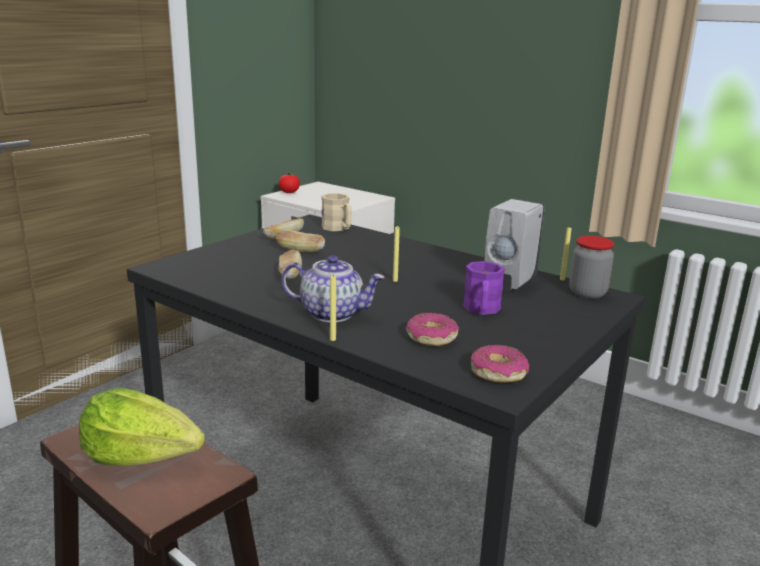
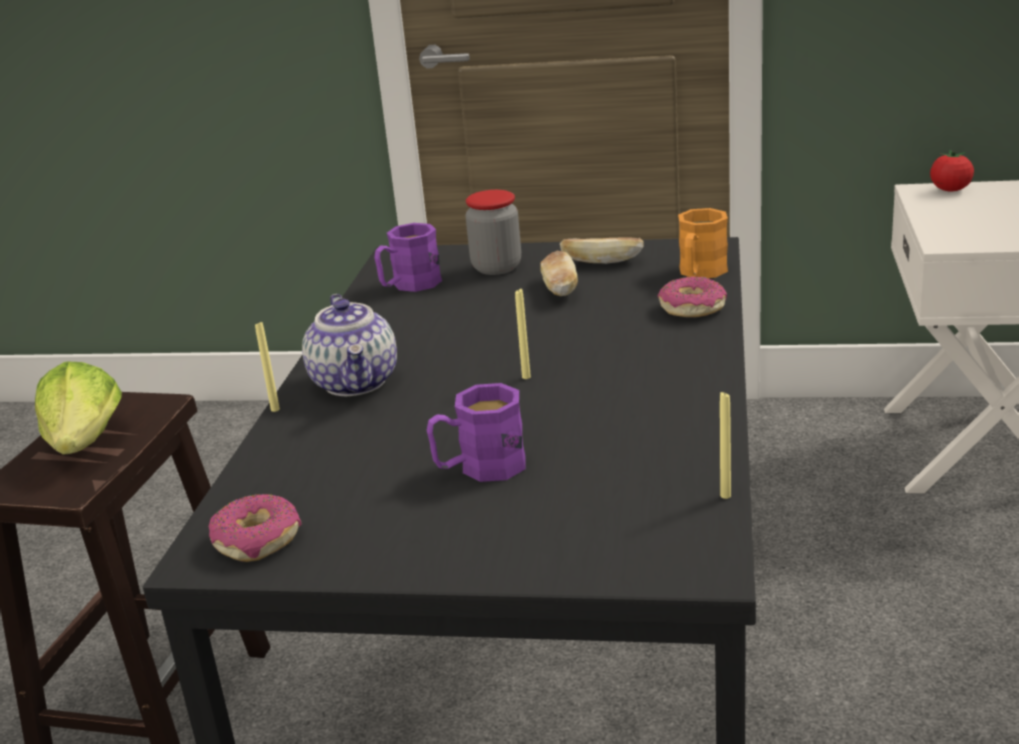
camera: 65 degrees right, 5 degrees up
(216, 275) = (409, 285): none -> purple mug
(289, 275) = (459, 316): bread -> none
(338, 228) = (700, 273): beige mug -> orange mug
(431, 338) = (336, 463): donut -> donut (692, 308)
(508, 283) = (633, 456): white soap dispenser -> none
(587, 293) = (683, 536): jar -> jar (496, 267)

